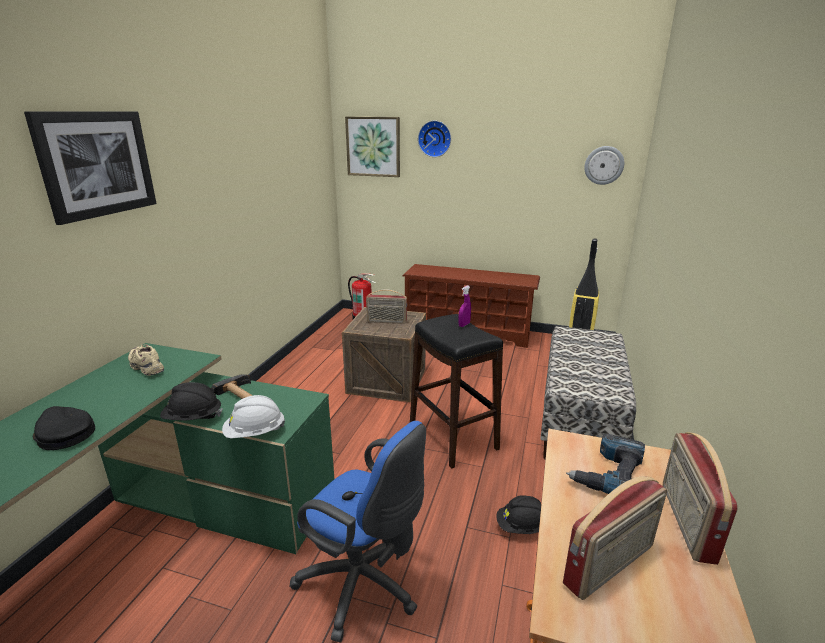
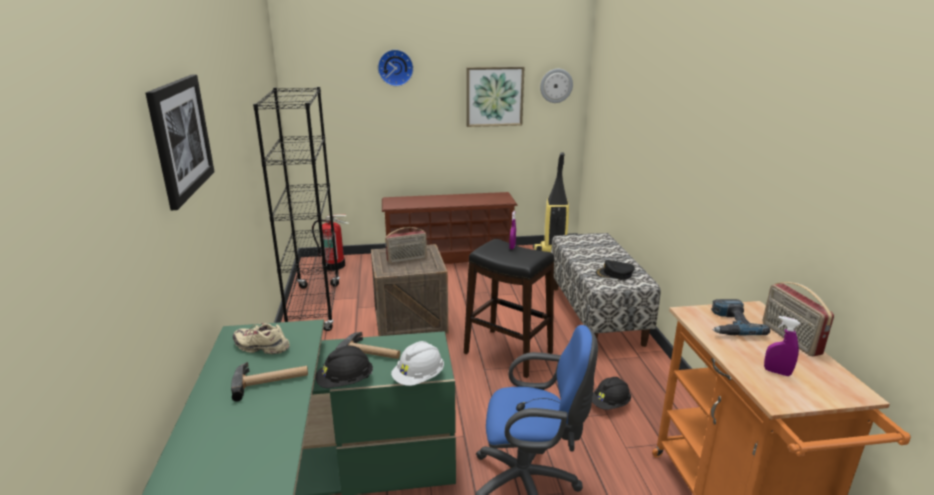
camera: 25 degrees left, 0 degrees up
(64, 434) = (265, 423): black cap -> black cap (614, 274)
(116, 398) = (271, 381): none -> hammer
(318, 352) = (314, 307): none -> black bookcase
(373, 146) = (327, 78): picture -> picture (494, 96)
(610, 566) = (777, 372): radio -> purple spray bottle

